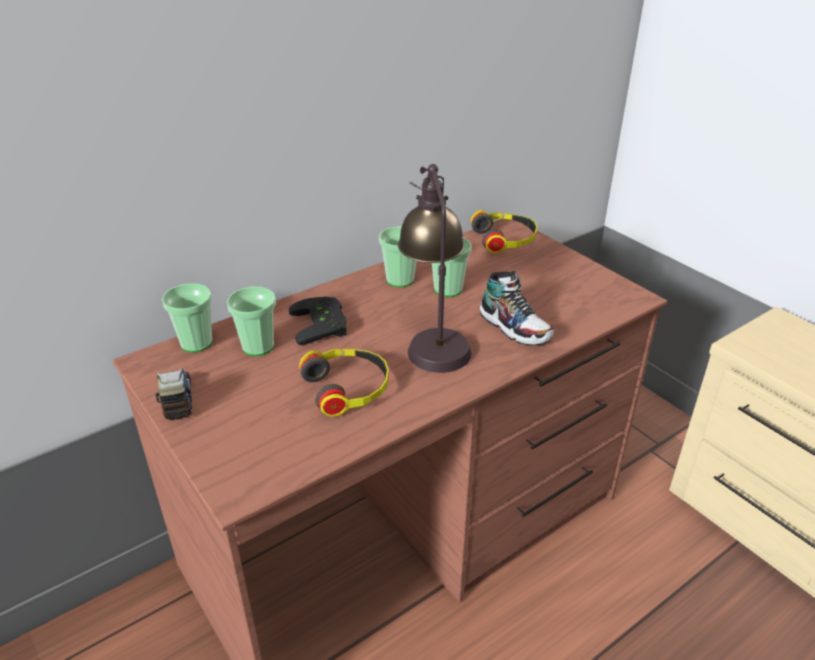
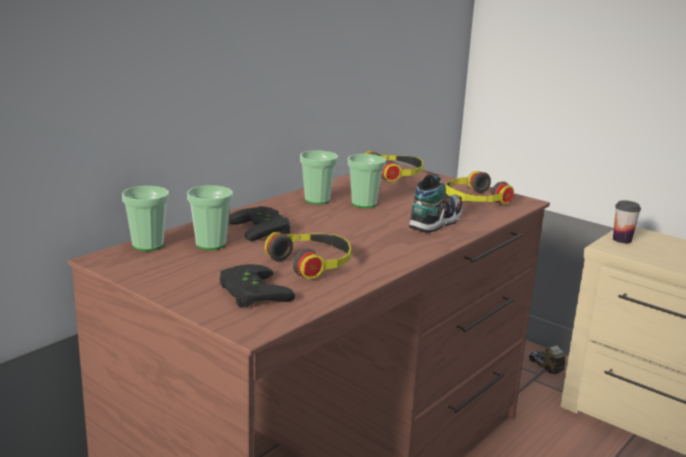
camera: 15 degrees left, 15 degrees down
(177, 400) = (153, 280): toy truck -> toy truck (545, 365)
(262, 431) = (249, 292): none -> black game controller
(433, 338) = (370, 231): table lamp -> none
(514, 327) = (436, 222): shoe -> shoe turned 90 degrees counterclockwise
(576, 290) = (474, 199): none -> headphones
(763, 335) = (622, 240): none -> cup

